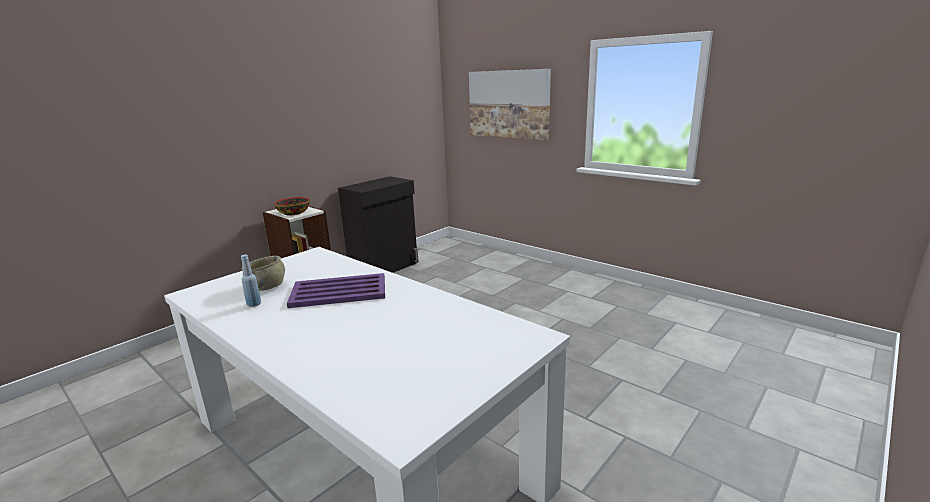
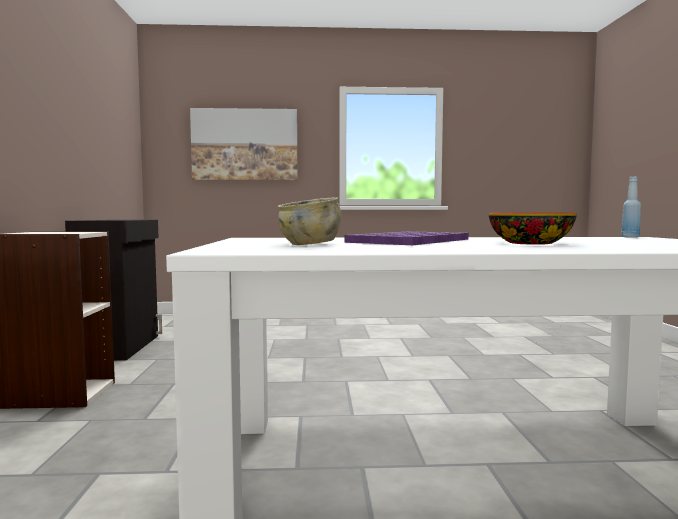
camera: 45 degrees left, 15 degrees down
(254, 304) = (360, 247): blue bottle -> blue bottle (630, 237)
(293, 213) = (62, 232): bowl -> bowl (530, 243)

